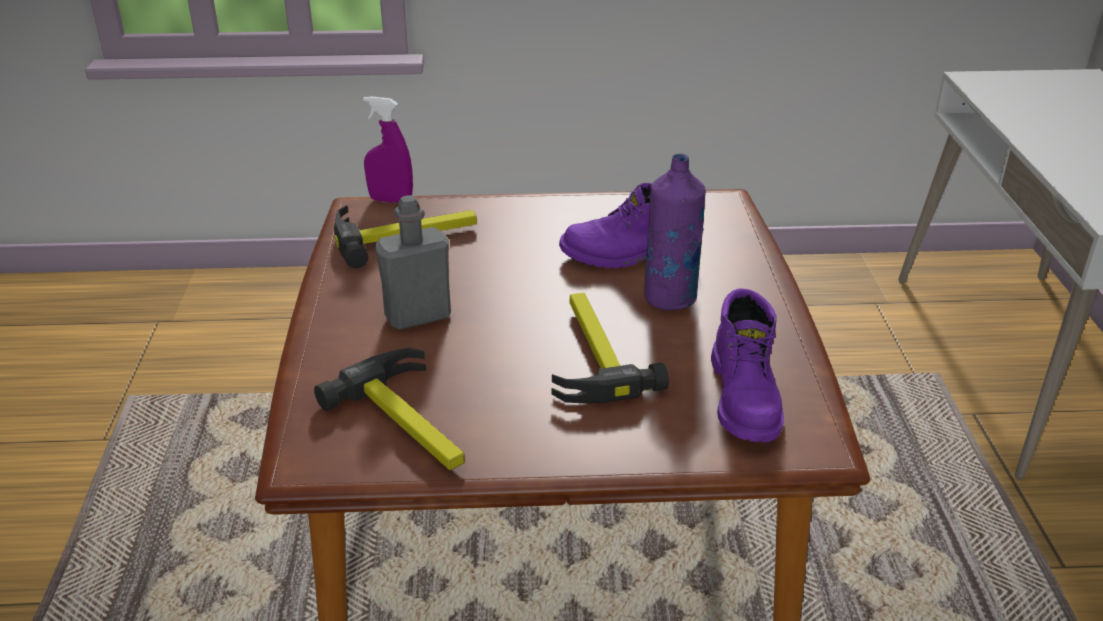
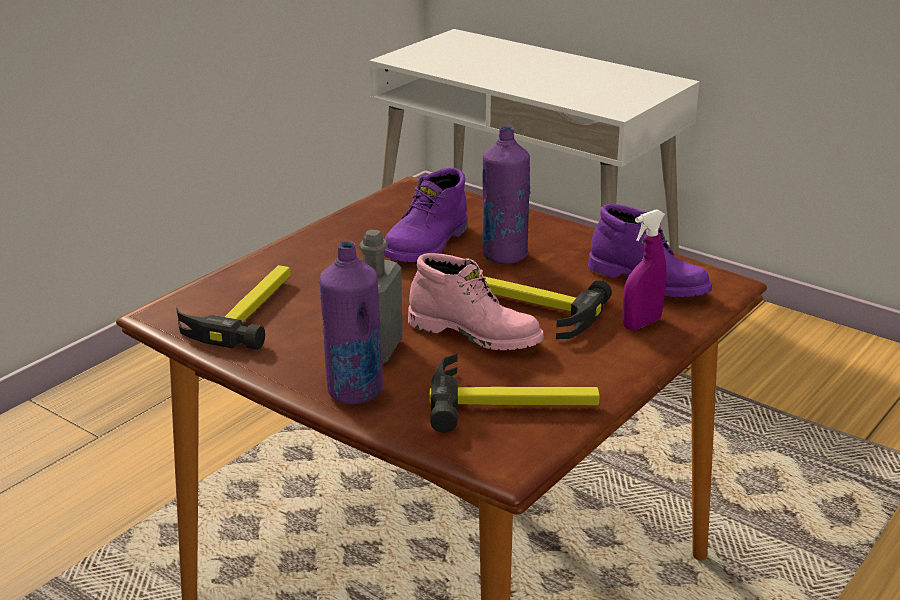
camera: 50 degrees left, 5 degrees down
(339, 338) = (354, 392): none -> purple bottle
(391, 200) = (175, 296): purple spray bottle -> purple spray bottle (641, 323)
(506, 349) = (476, 334): none -> pink boot

